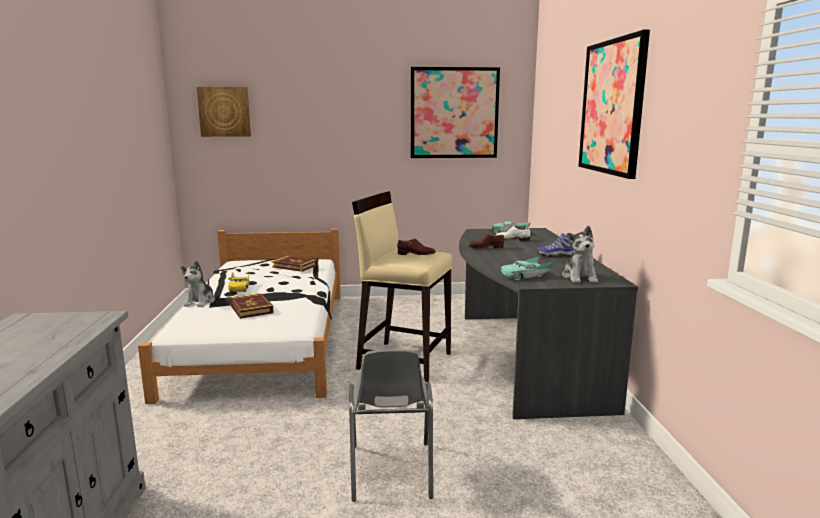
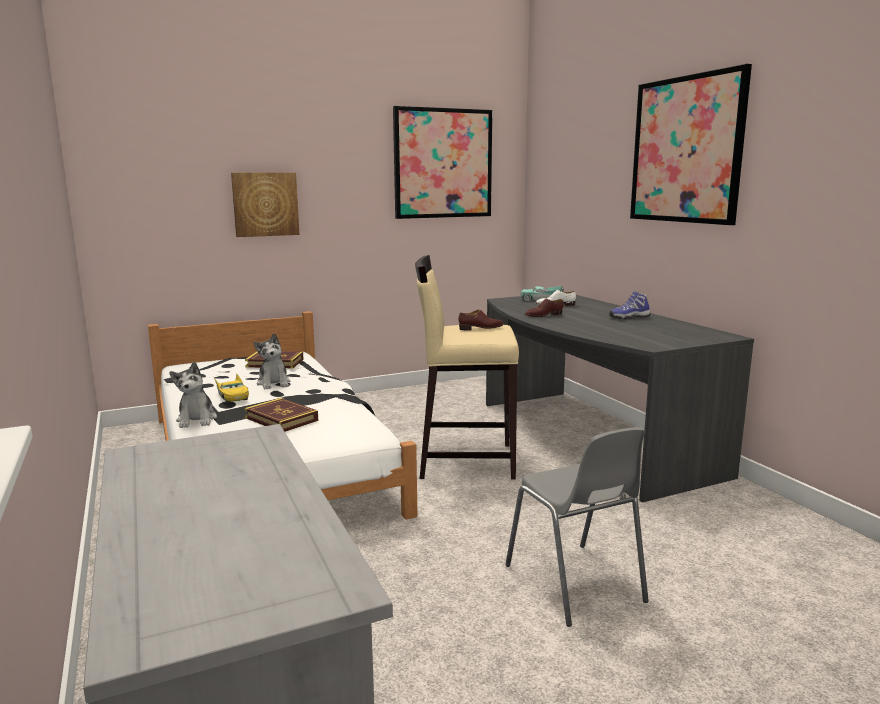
camera: 20 degrees left, 0 degrees up
(224, 111) = (151, 159): picture -> picture (265, 204)
(525, 276) = (636, 339): turquoise toy car -> none
(579, 277) = (689, 335): plush toy -> plush toy (274, 383)

